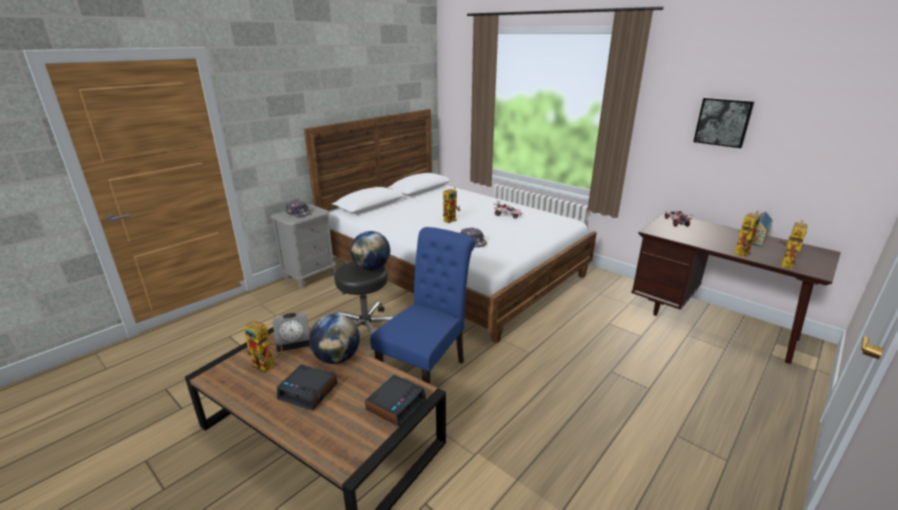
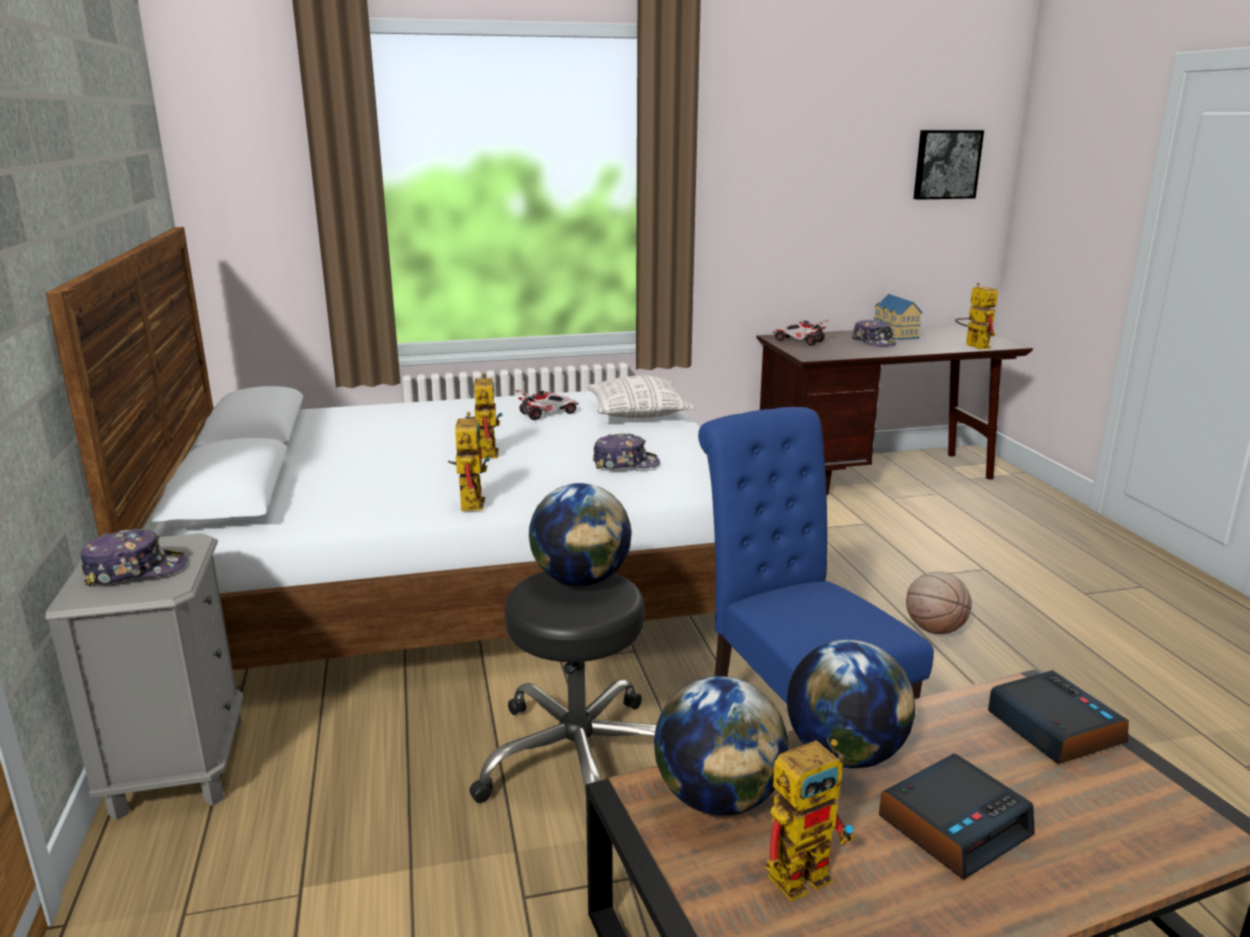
camera: 55 degrees left, 5 degrees down
(295, 341) = (718, 798): alarm clock -> globe
(537, 228) = (637, 413): none -> pillow
(555, 387) = (935, 629): none -> basketball
(720, 238) = (874, 342): none -> cap
(723, 122) = (814, 175): picture -> picture (946, 164)
(741, 252) = (924, 348): toy robot -> toy robot (469, 501)

